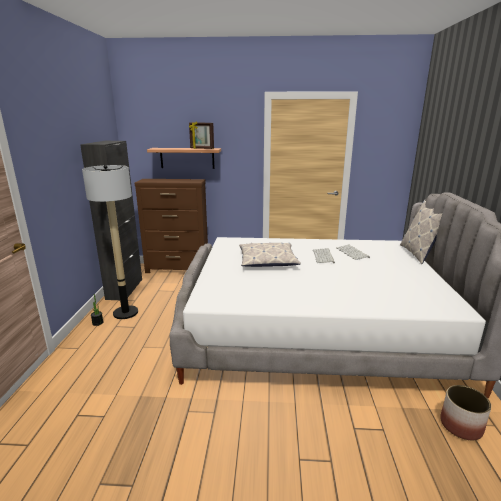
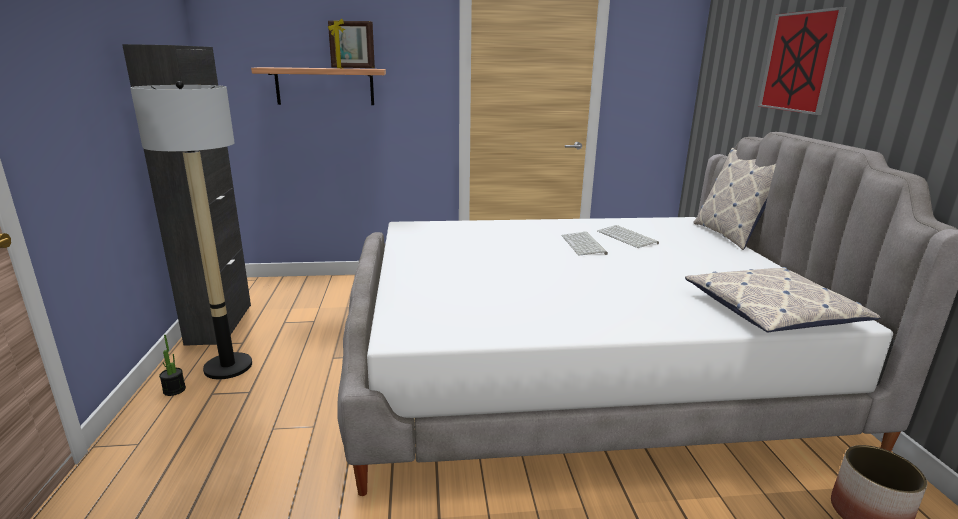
camera: 10 degrees left, 0 degrees up
(178, 270) = (314, 285): brown dresser -> none
(267, 260) = (494, 255): pillow -> pillow (771, 311)
(462, 150) = (799, 62): none -> picture

